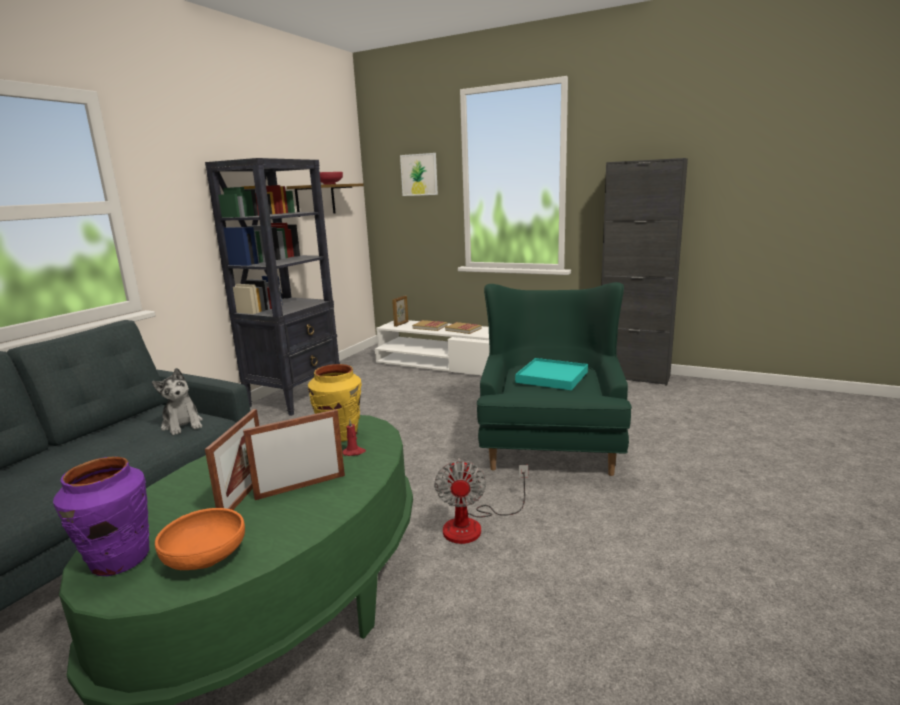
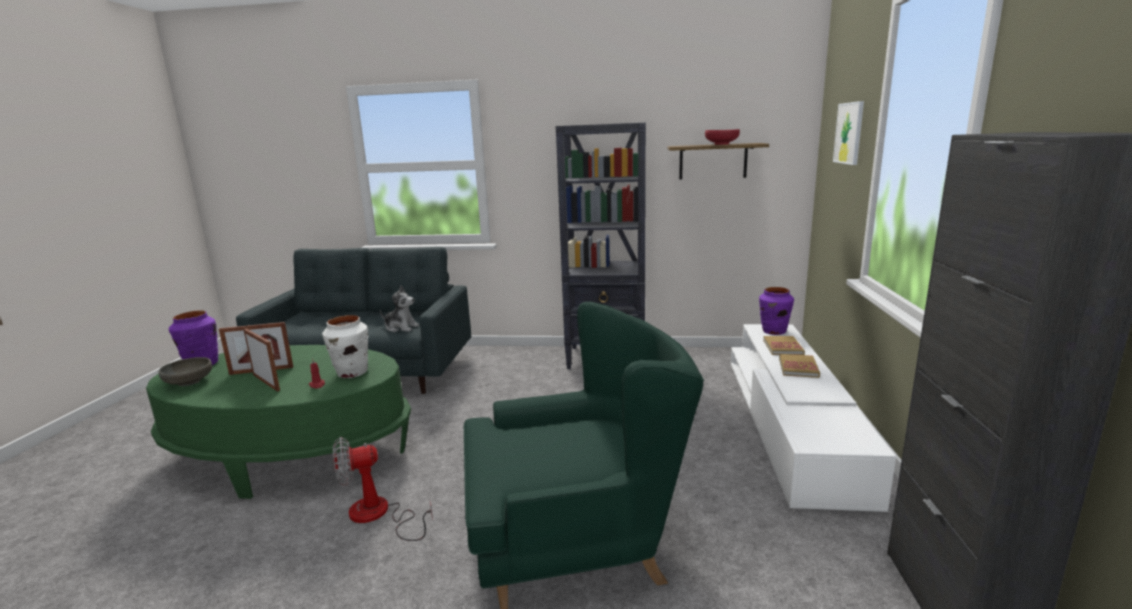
camera: 70 degrees right, 0 degrees up
(183, 425) = (401, 327): plush toy -> plush toy turned 105 degrees counterclockwise
(205, 558) = (189, 382): orange bowl -> grey bowl
(340, 435) = (352, 373): yellow vase -> white vase
(401, 324) = (774, 331): picture frame -> purple vase
(551, 377) = (551, 447): turquoise tray -> none

